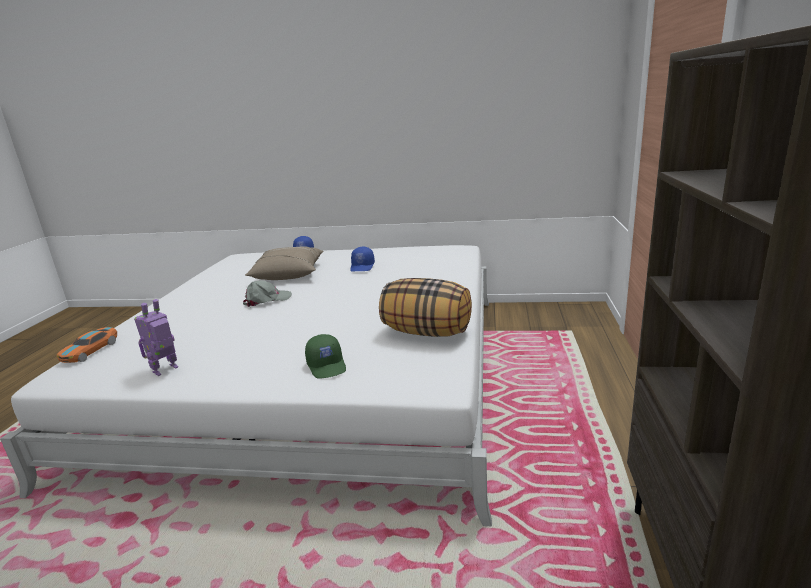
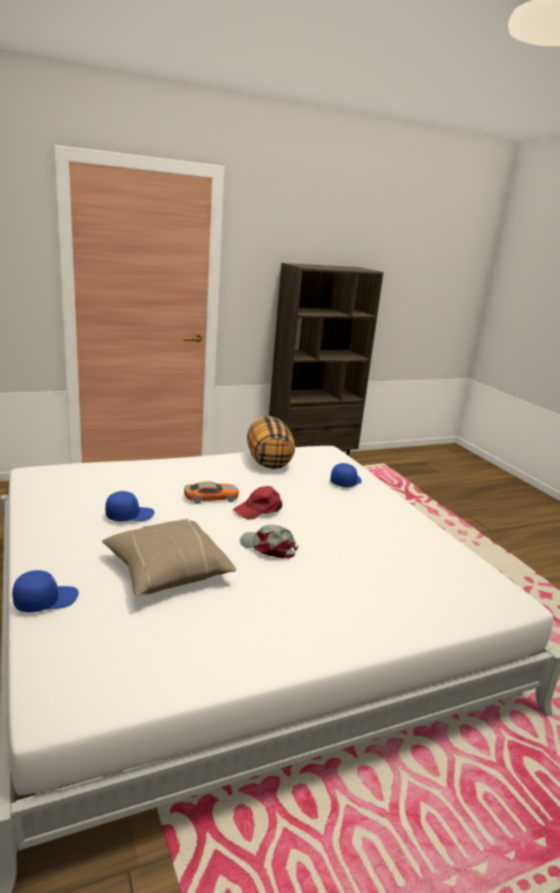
camera: 125 degrees left, 0 degrees up
(90, 351) = (469, 614): toy car -> toy car (211, 498)
(166, 370) = (426, 543): toy robot -> none
(322, 306) = (259, 509): none -> red cap
(327, 366) = (345, 482): green cap -> blue cap

